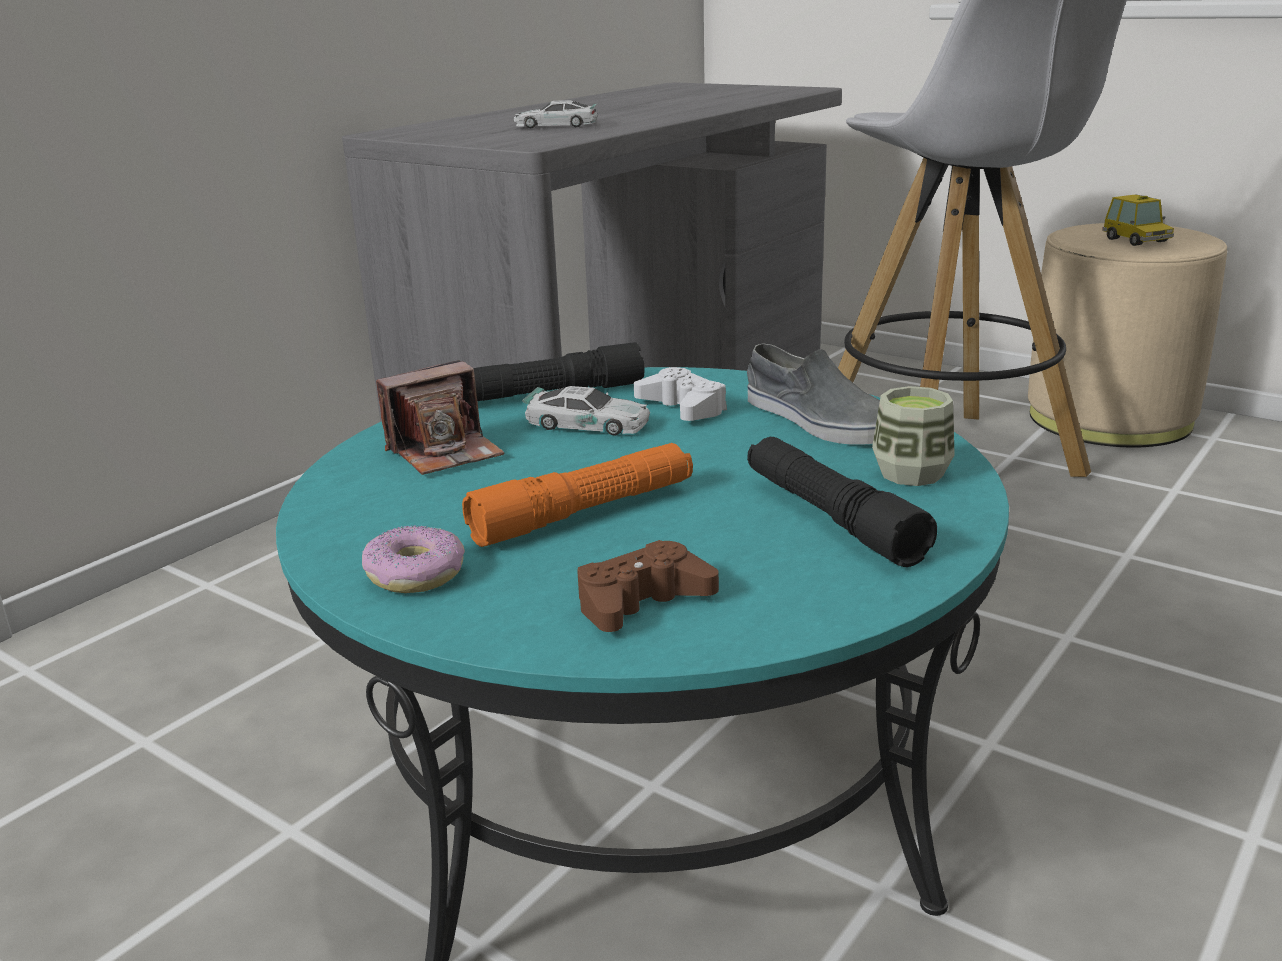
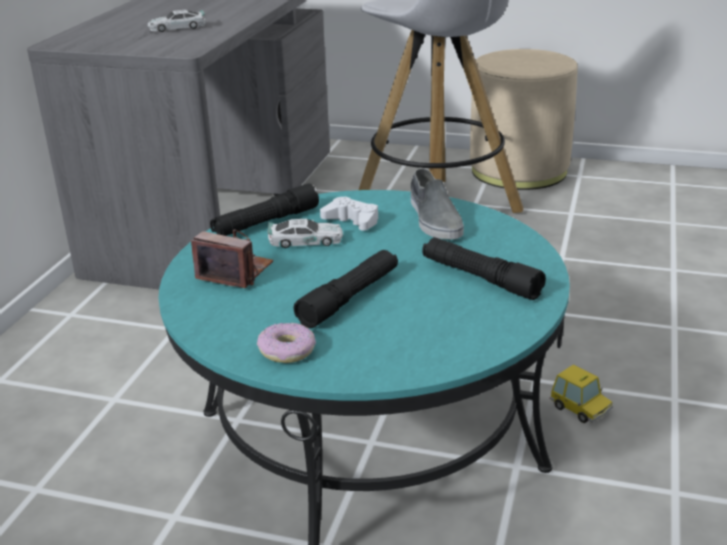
camera: 20 degrees left, 5 degrees up
(445, 452) = (235, 272): camera -> camera turned 105 degrees counterclockwise
(584, 513) = (349, 298): orange flashlight -> black flashlight
(642, 602) = (420, 343): brown game controller -> none
(819, 421) = (434, 219): grey shoe -> grey shoe turned 45 degrees clockwise
(911, 473) = (503, 245): cup -> none
(1136, 240) = (527, 63): toy car -> toy car (580, 408)

